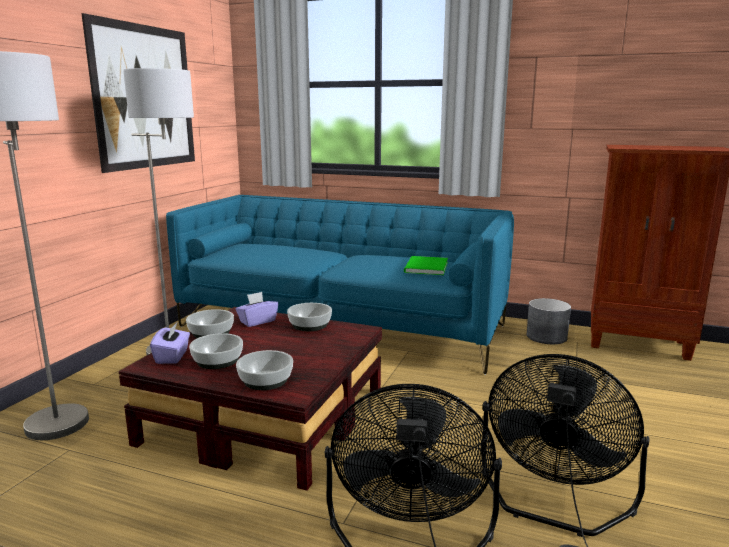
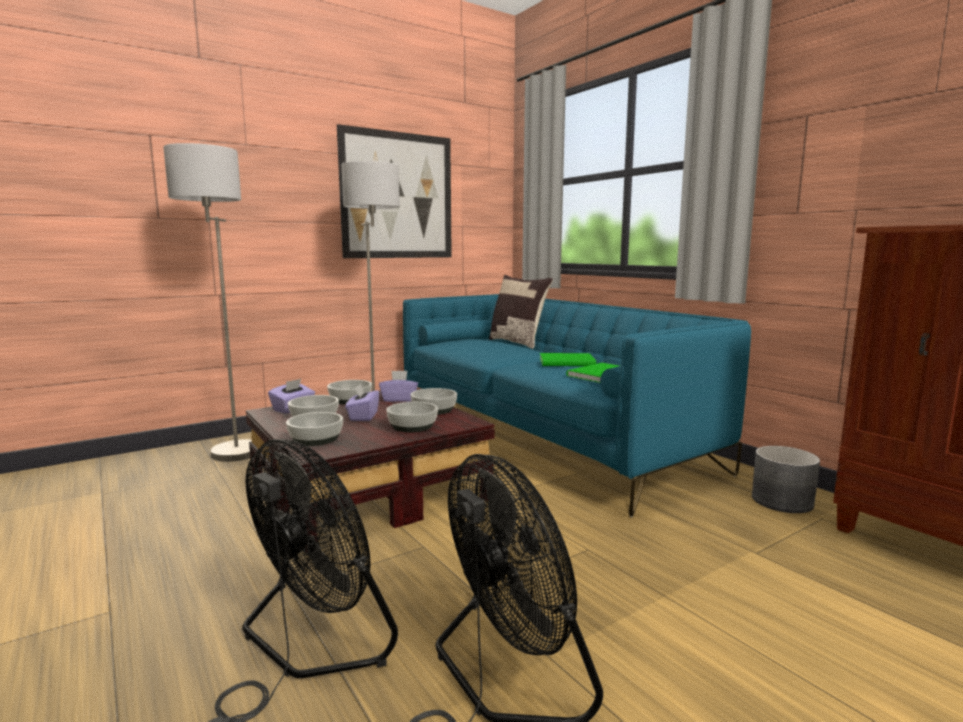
camera: 35 degrees right, 5 degrees down
(261, 347) = (363, 416): none -> purple tissue box
(288, 243) = (518, 343): none -> pillow
(324, 345) = (413, 426): none -> bowl
(377, 258) = (568, 362): none -> green book

